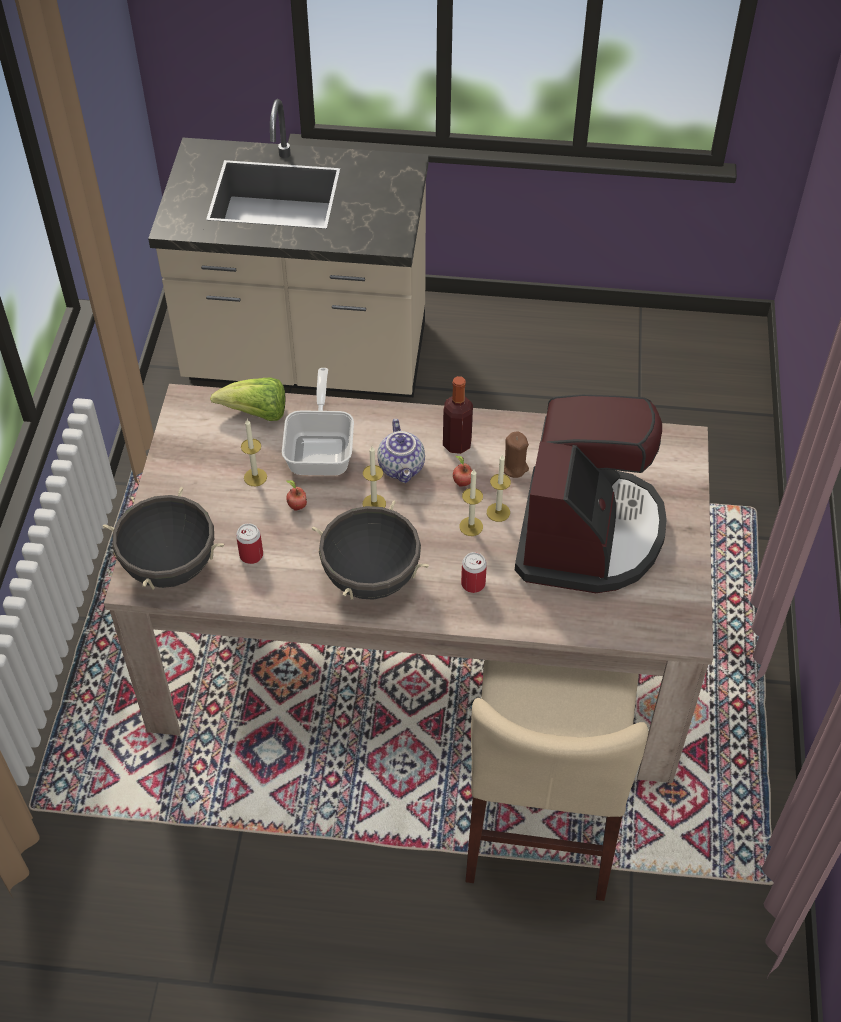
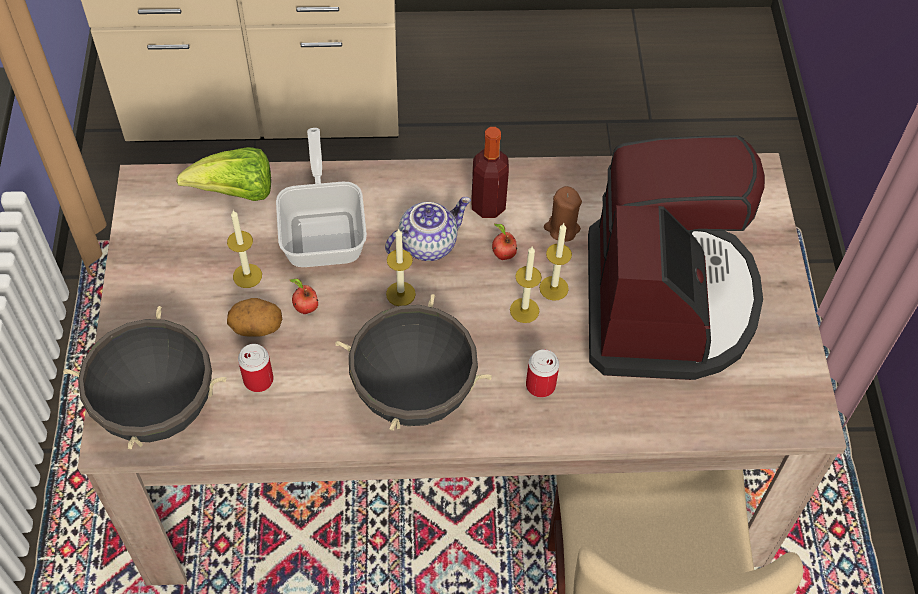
camera: 10 degrees left, 5 degrees up
(256, 516) = (257, 327): none -> potato
(402, 467) = (427, 243): teapot -> teapot turned 105 degrees counterclockwise

